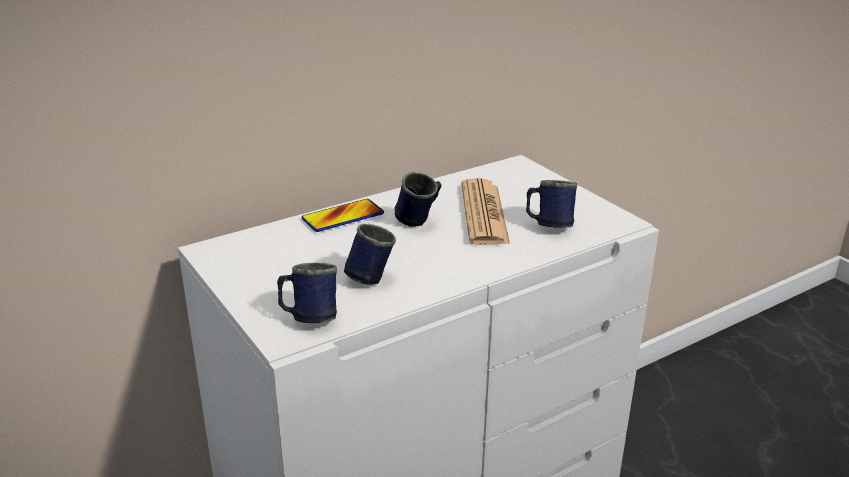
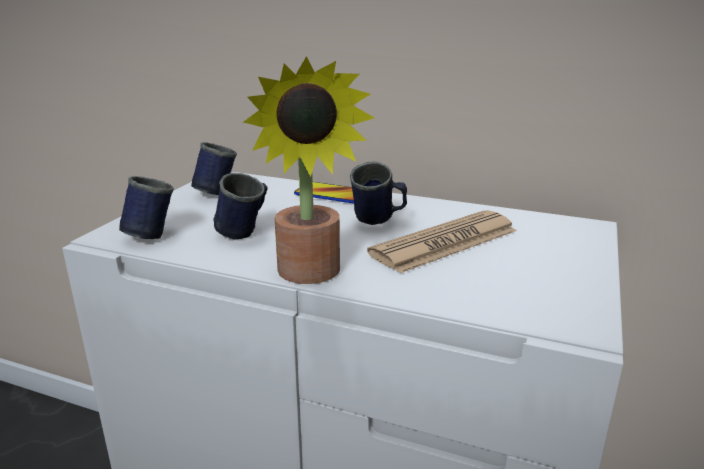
camera: 55 degrees right, 5 degrees down
(476, 274) = (310, 275): none -> potted plant
(548, 226) = (479, 282): blue mug -> blue mug (214, 191)

